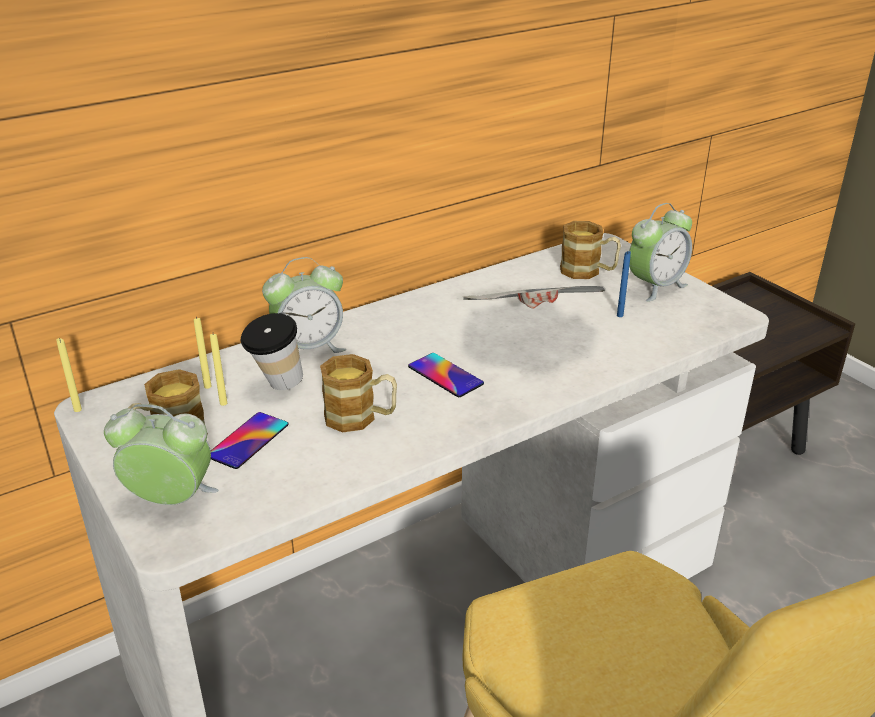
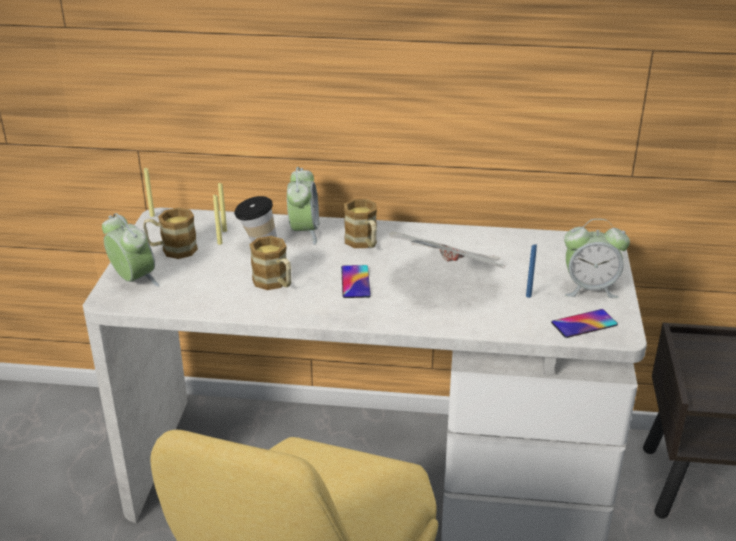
camera: 40 degrees right, 0 degrees up
(248, 440) = (205, 268): phone -> phone (584, 324)
(309, 348) = (304, 232): alarm clock -> alarm clock turned 105 degrees counterclockwise
(588, 272) = (556, 258): mug -> mug (363, 243)

